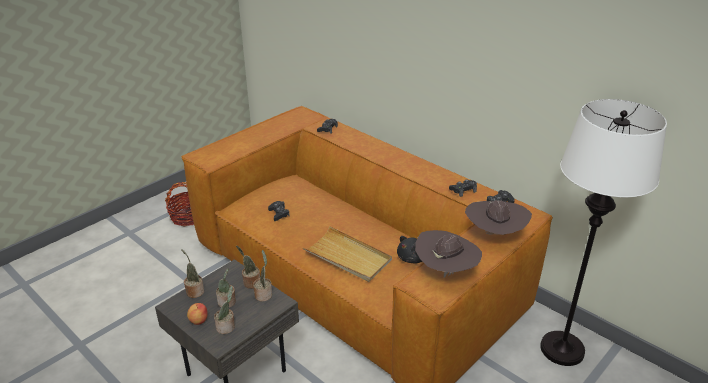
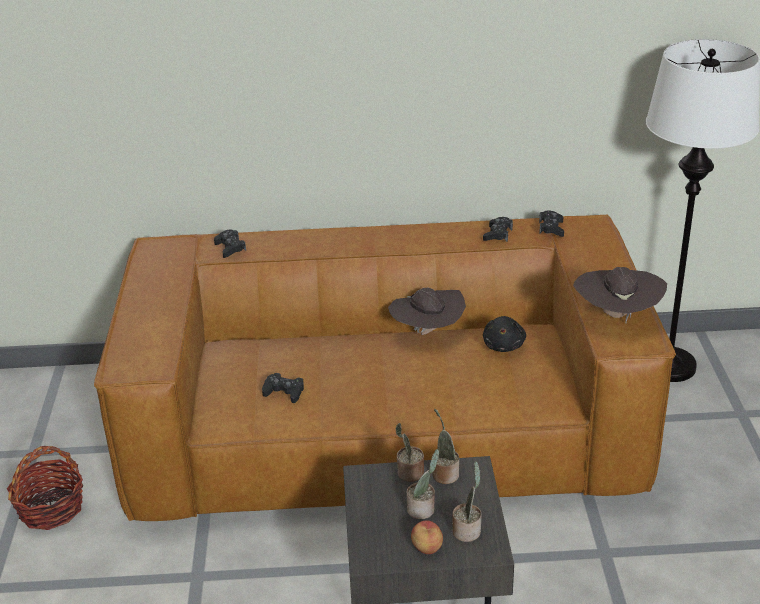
camera: 45 degrees left, 0 degrees up
(194, 291) = (364, 527): potted plant -> none
(348, 257) = (443, 385): beige tray -> none
(494, 235) = (598, 259): brown hat -> brown hat (427, 332)

